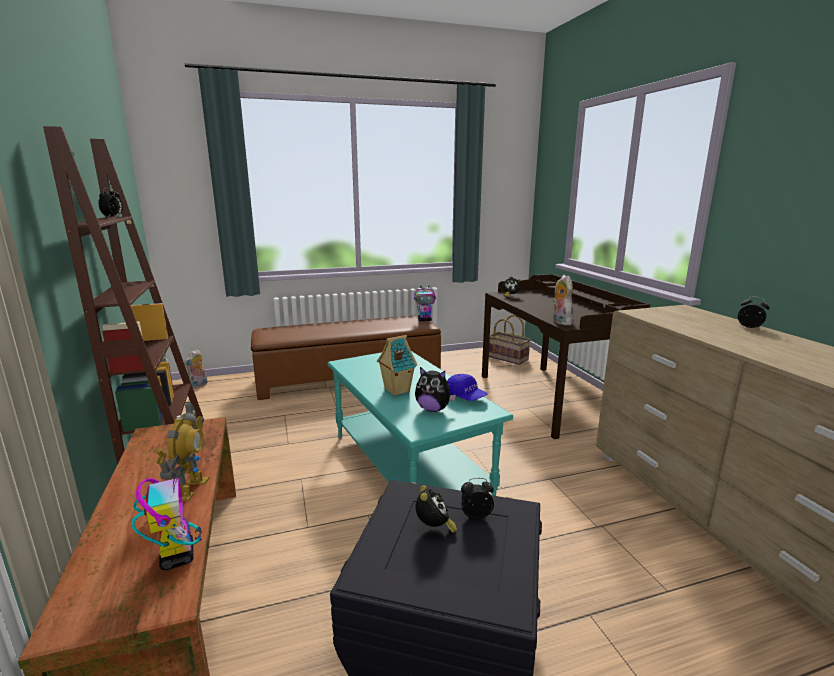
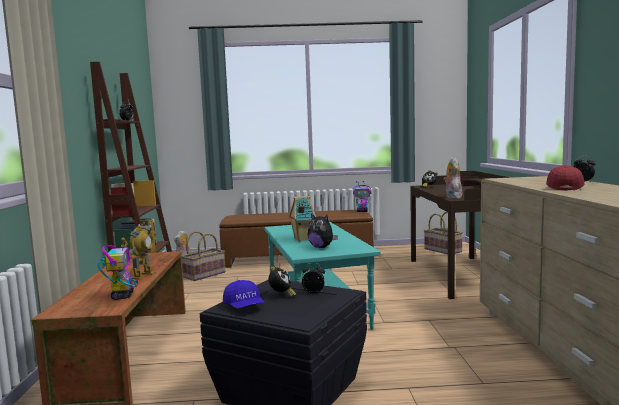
camera: 15 degrees right, 10 degrees down
(237, 415) = (204, 275): none -> basket
(465, 397) = (351, 243): blue cap -> blue cap (244, 307)
(754, 345) = (564, 188): none -> red cap

